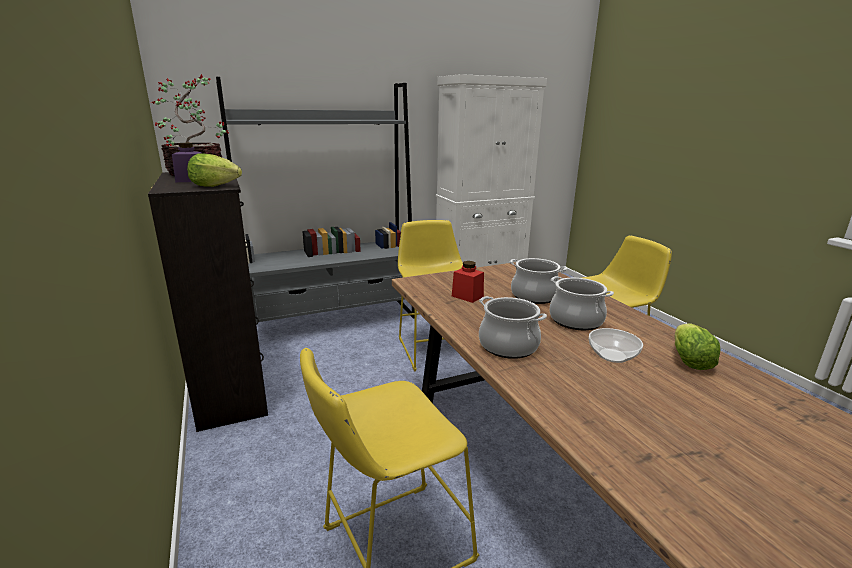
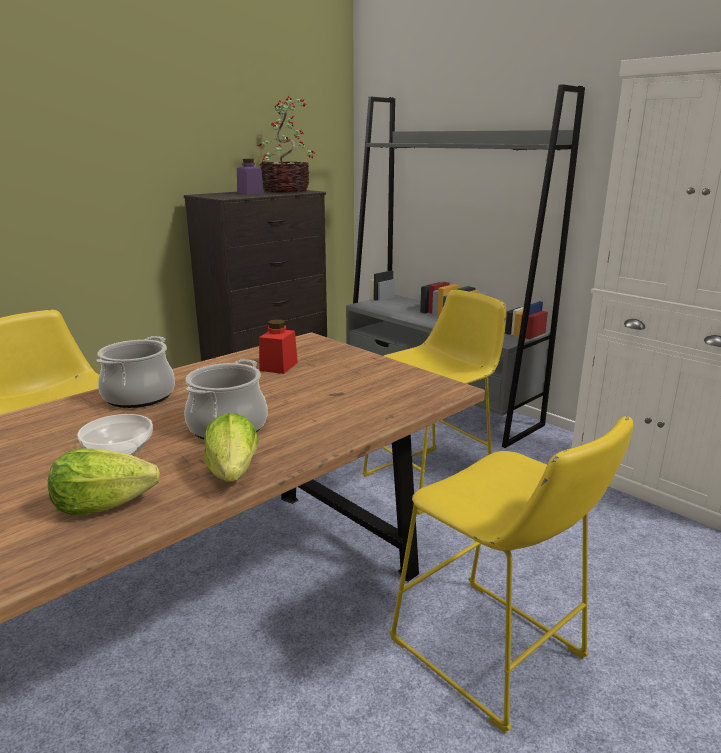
camera: 70 degrees right, 0 degrees up
(215, 186) = (225, 196): lettuce -> lettuce (233, 472)
(534, 296) = (305, 399): cooking pot -> none

